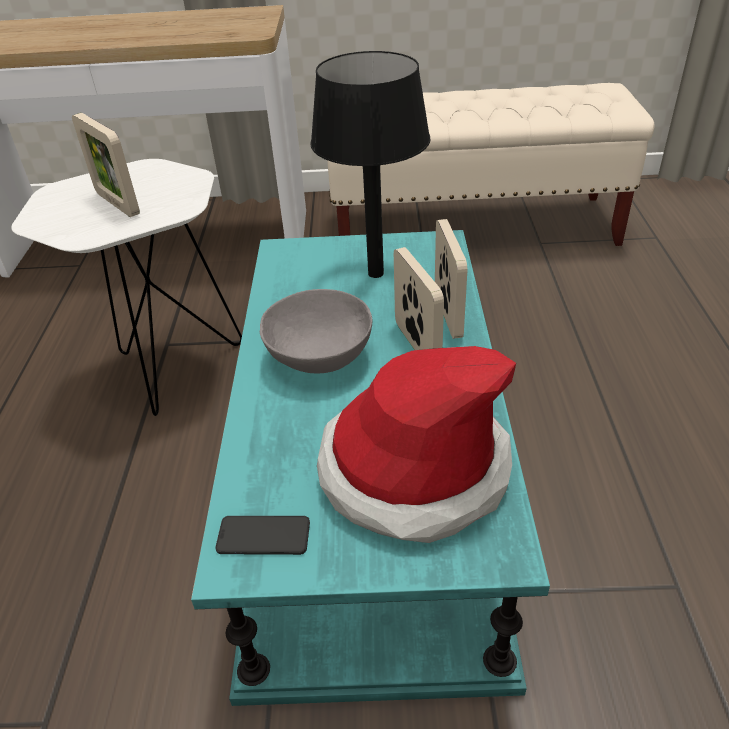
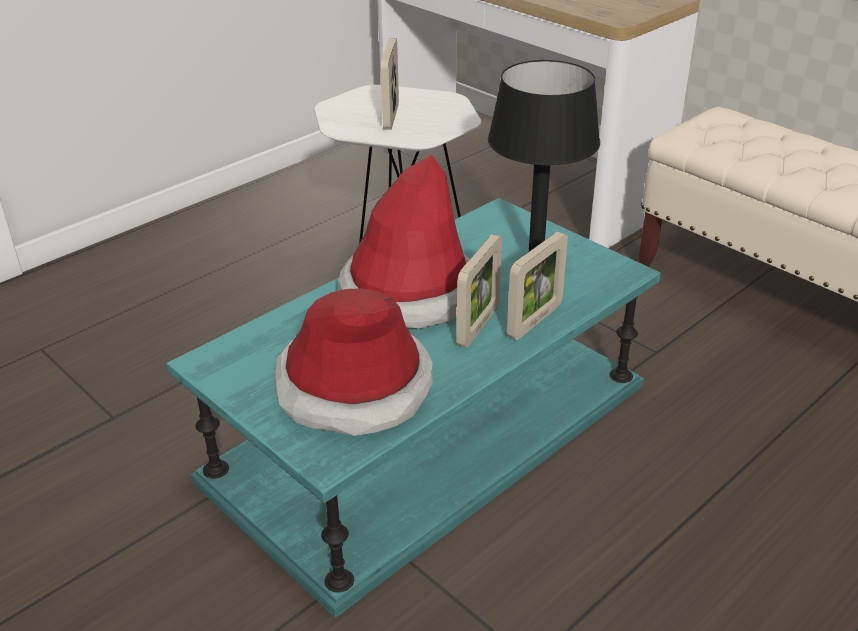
camera: 45 degrees right, 5 degrees down
(263, 536) = (234, 360): phone -> none
(320, 357) = (409, 293): grey bowl -> hat

